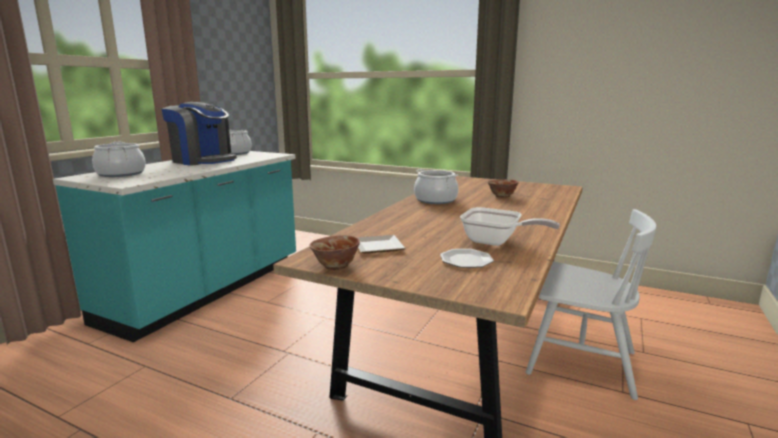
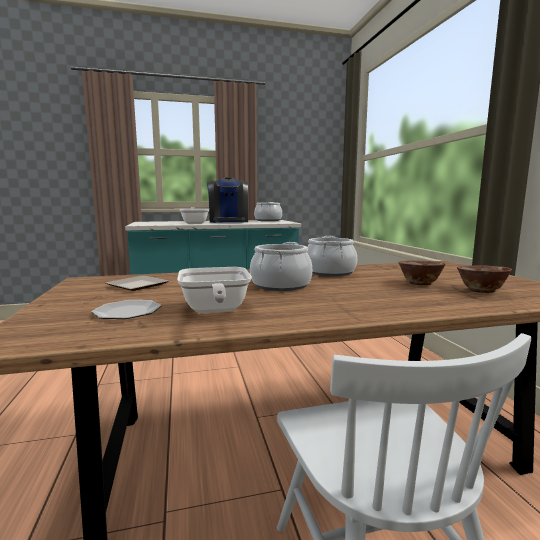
camera: 50 degrees right, 5 degrees down
(121, 174) = (162, 222): cooking pot -> cooking pot (280, 285)
(186, 170) = (194, 223): none -> frying pan
(335, 266) = (71, 287): bowl -> bowl (481, 291)

